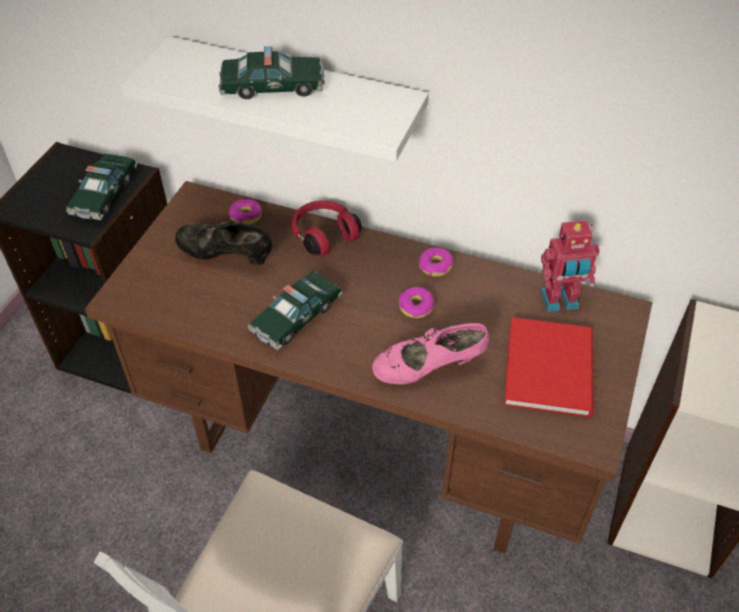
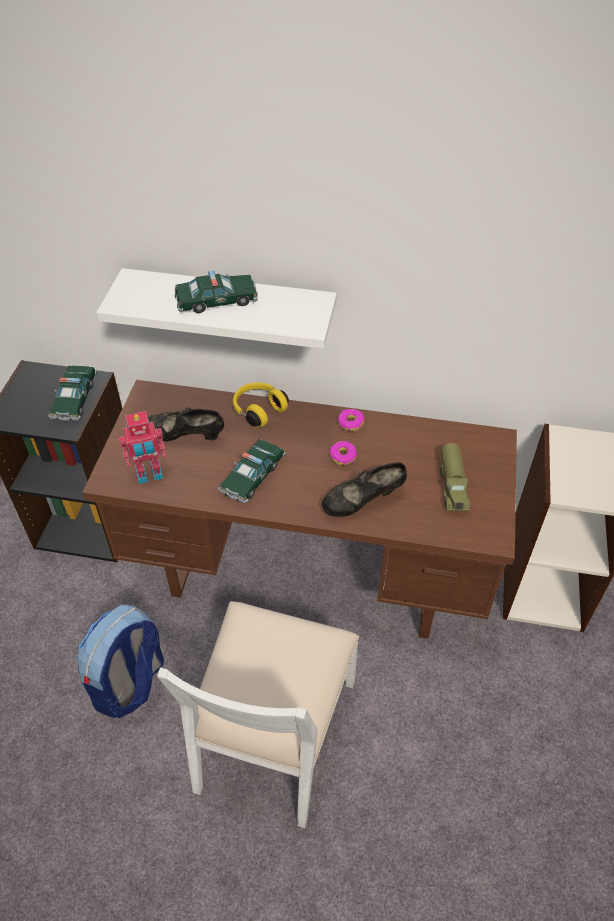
camera: 10 degrees left, 0 degrees up
(127, 550) = (130, 684): none -> backpack
(246, 216) = (193, 402): donut -> none
(323, 235) = (258, 410): red headphones -> yellow headphones
(428, 369) = (362, 502): pink shoe -> black shoe
(552, 366) = (453, 487): red book -> toy truck
(560, 302) = (449, 438): toy robot -> toy robot (149, 474)

